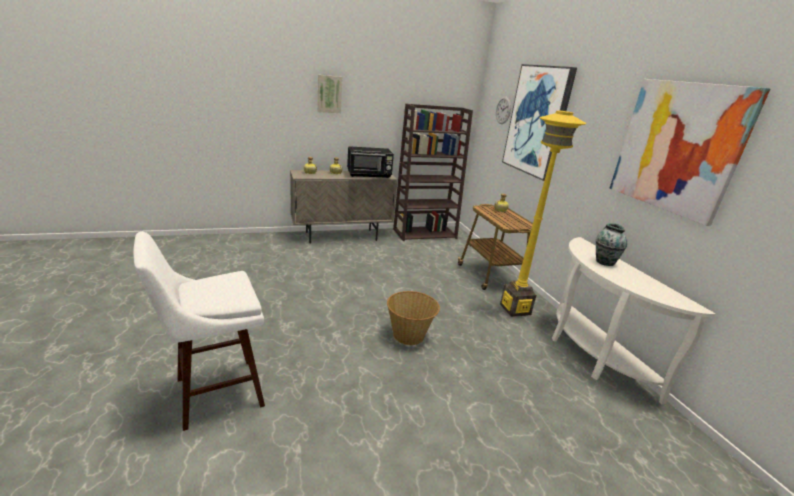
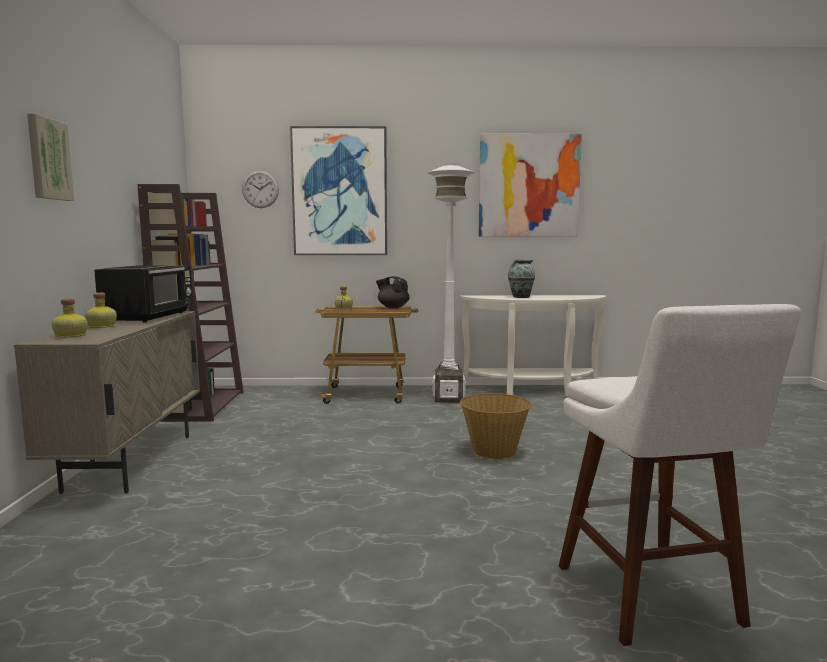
camera: 70 degrees left, 15 degrees down
(515, 309) = (448, 398): yellow floor lamp -> white floor lamp
(523, 223) = (393, 307): none -> black teapot

